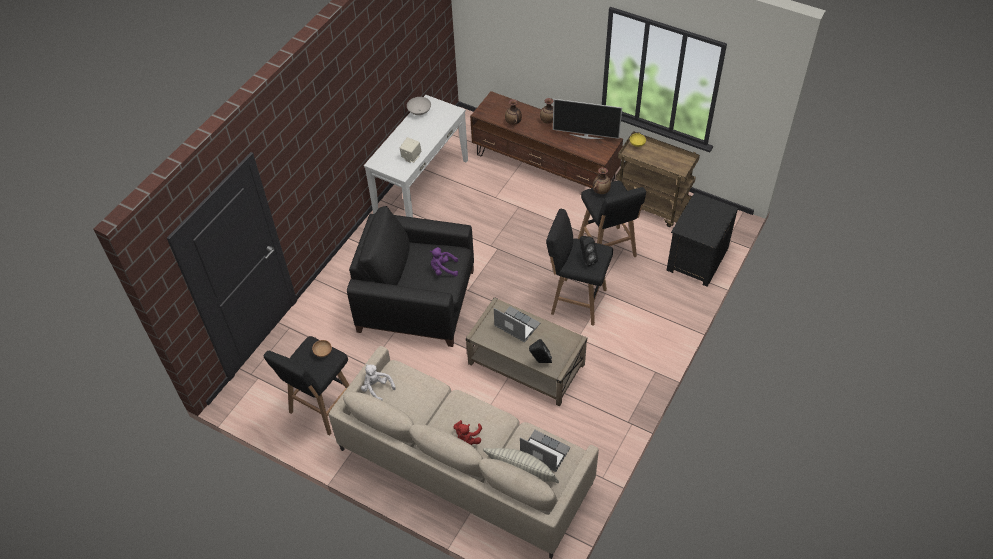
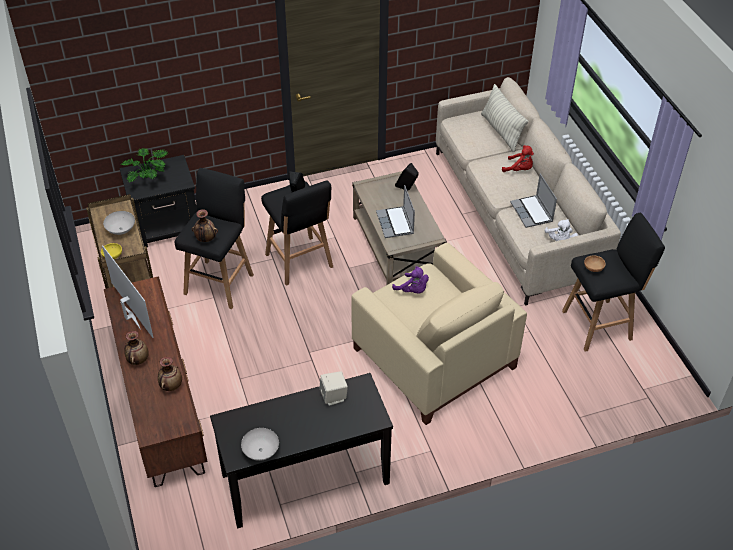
camera: 140 degrees left, 5 degrees down
(418, 300) = (432, 357): black armchair -> beige armchair
(421, 186) = (305, 479): white console table -> black console table
(467, 439) = (519, 169): red plush toy -> red plush toy turned 60 degrees clockwise
(544, 452) = (472, 132): laptop -> laptop (532, 212)
(657, 160) = (121, 230): none -> white bowl
(707, 214) = (148, 179): none -> potted plant

